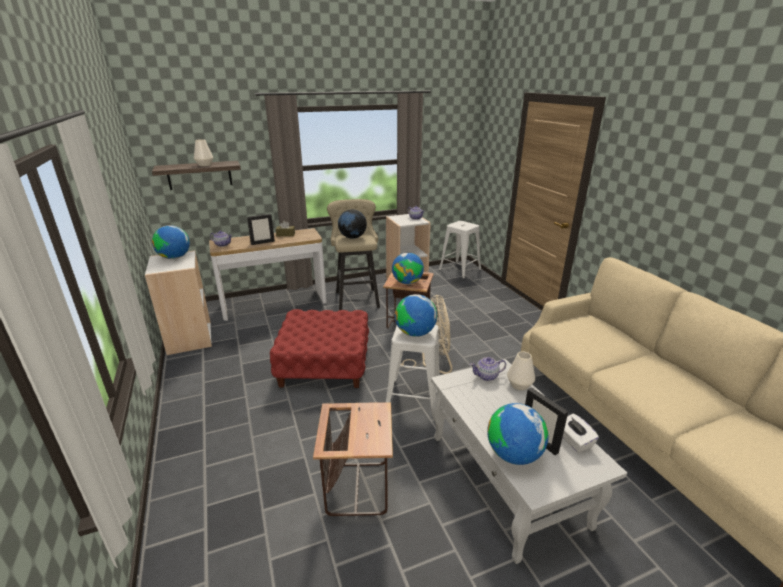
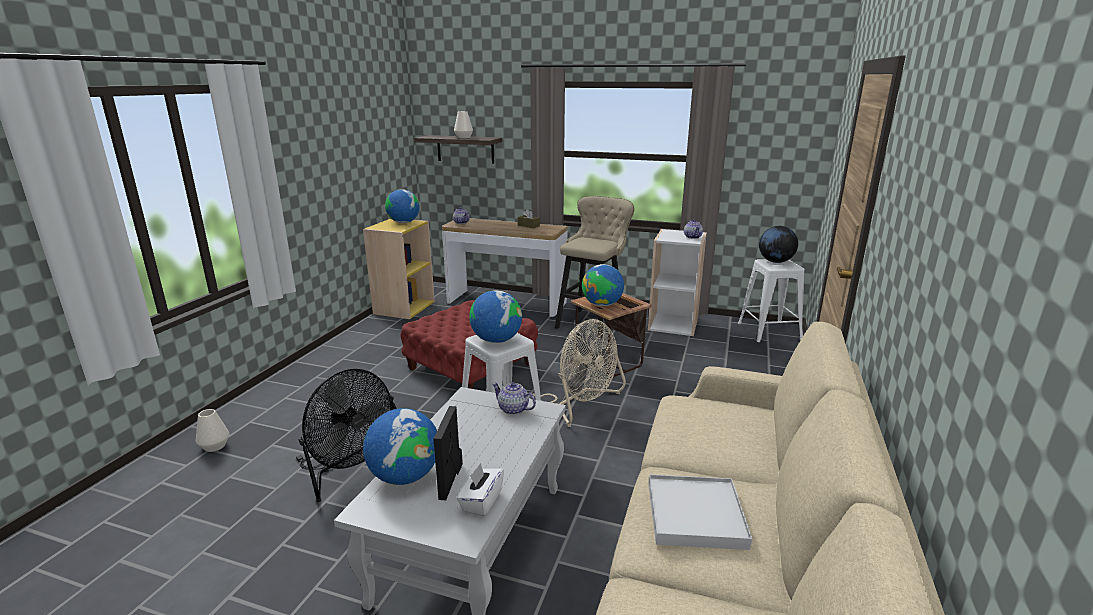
camera: 40 degrees right, 5 degrees down
(189, 338) = (404, 307): white bookcase -> yellow bookcase
(262, 242) = (495, 227): picture frame -> none
(352, 237) = (588, 241): globe -> globe (775, 261)
(358, 487) = (348, 469): side table -> black fan
(519, 384) = (531, 431): white vase -> white vase (215, 446)
(660, 386) = (695, 514): none -> white tray

